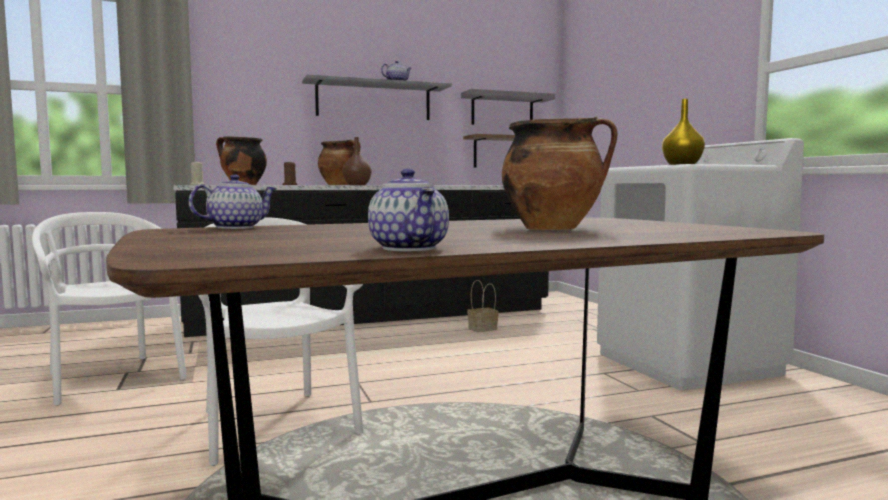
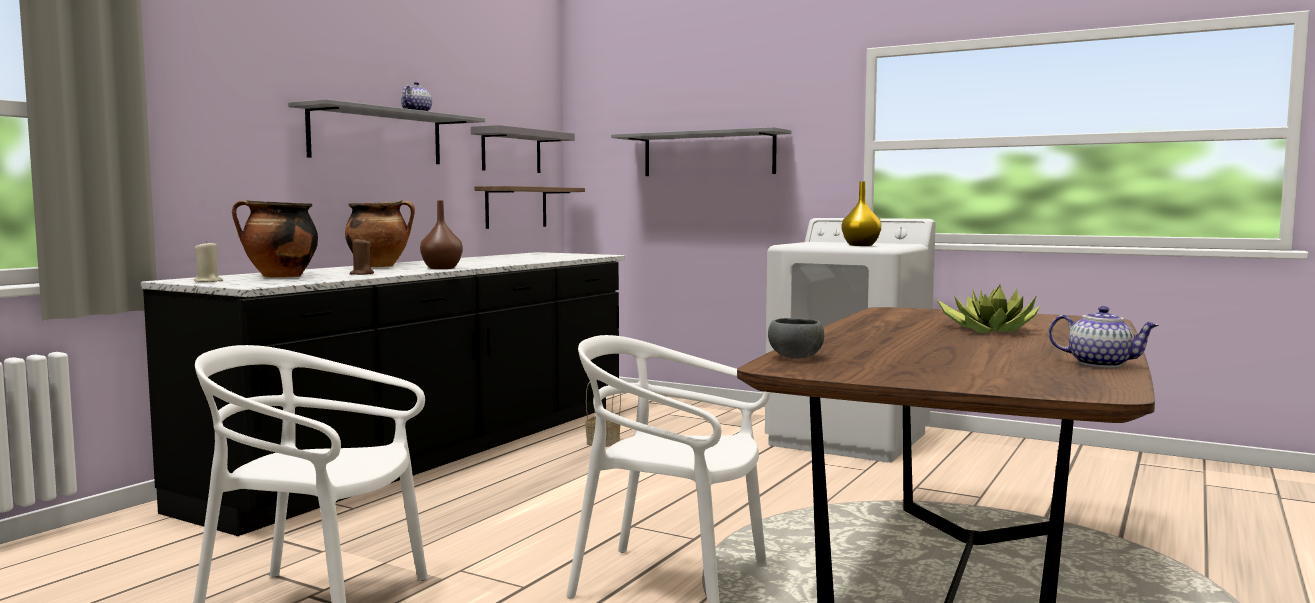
camera: 40 degrees left, 0 degrees up
(235, 227) = (794, 358): teapot -> grey bowl
(554, 229) = (990, 330): cooking pot -> potted plant
(641, 98) = (708, 154): none -> grey shelf

